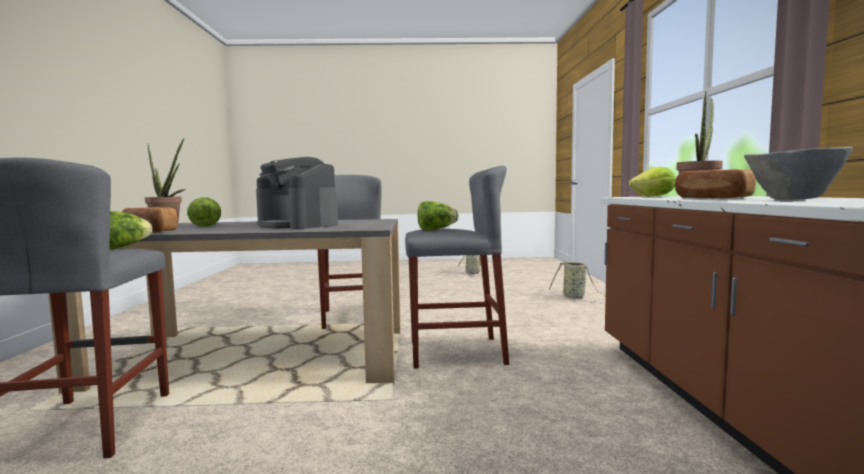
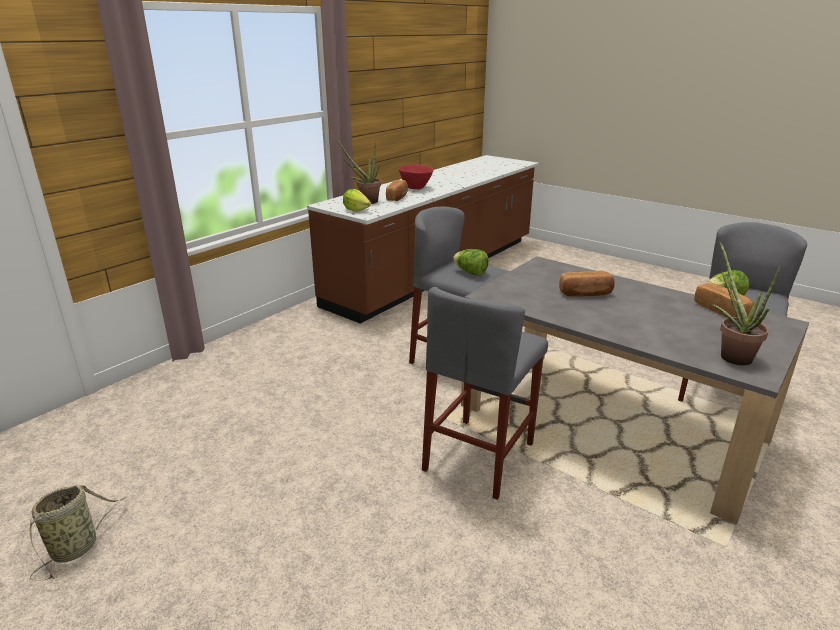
camera: 140 degrees left, 20 degrees up
(206, 226) = (677, 326): lettuce -> none
(298, 225) = (585, 294): coffee machine -> bread
(575, 297) = (213, 381): basket -> none
(792, 199) = (416, 188): grey bowl -> red bowl

